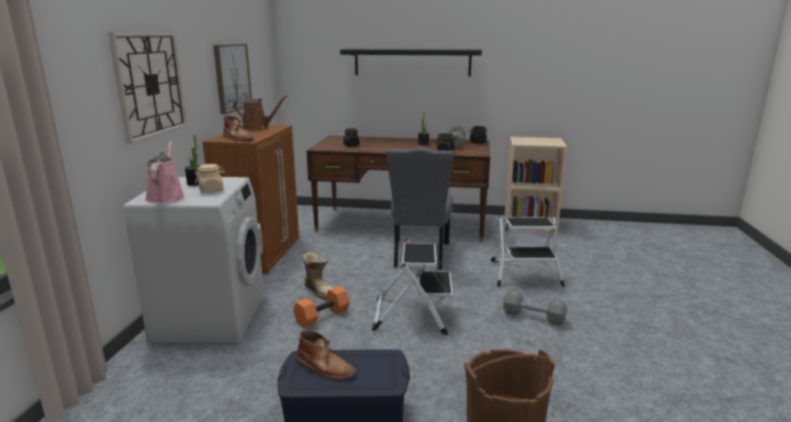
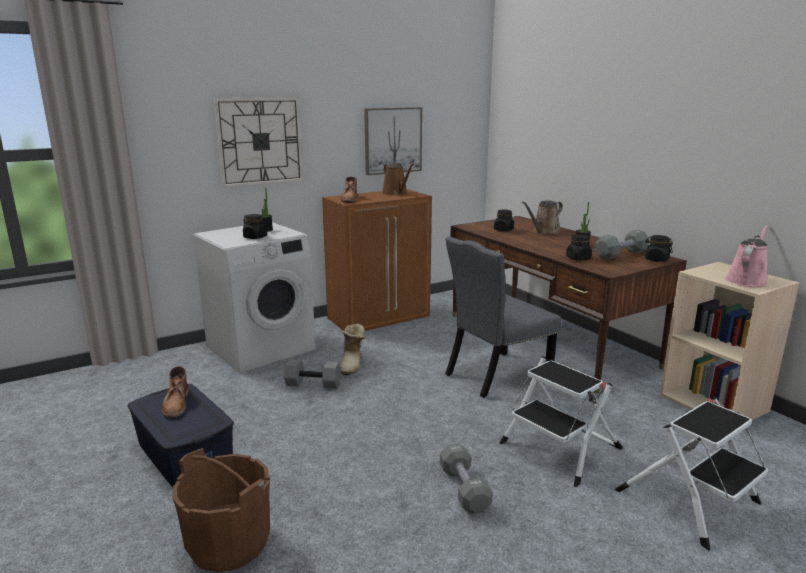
camera: 50 degrees right, 0 degrees up
(166, 196) = (224, 234): pink watering can -> pink watering can (747, 280)
(211, 190) = (255, 237): beige jar -> black jar
(322, 316) = (314, 383): orange dumbbell -> grey dumbbell
(379, 141) = (544, 232): none -> brown watering can
(412, 62) = (609, 137): black shelf -> none
(412, 313) = (372, 419): step ladder -> step ladder (688, 499)

